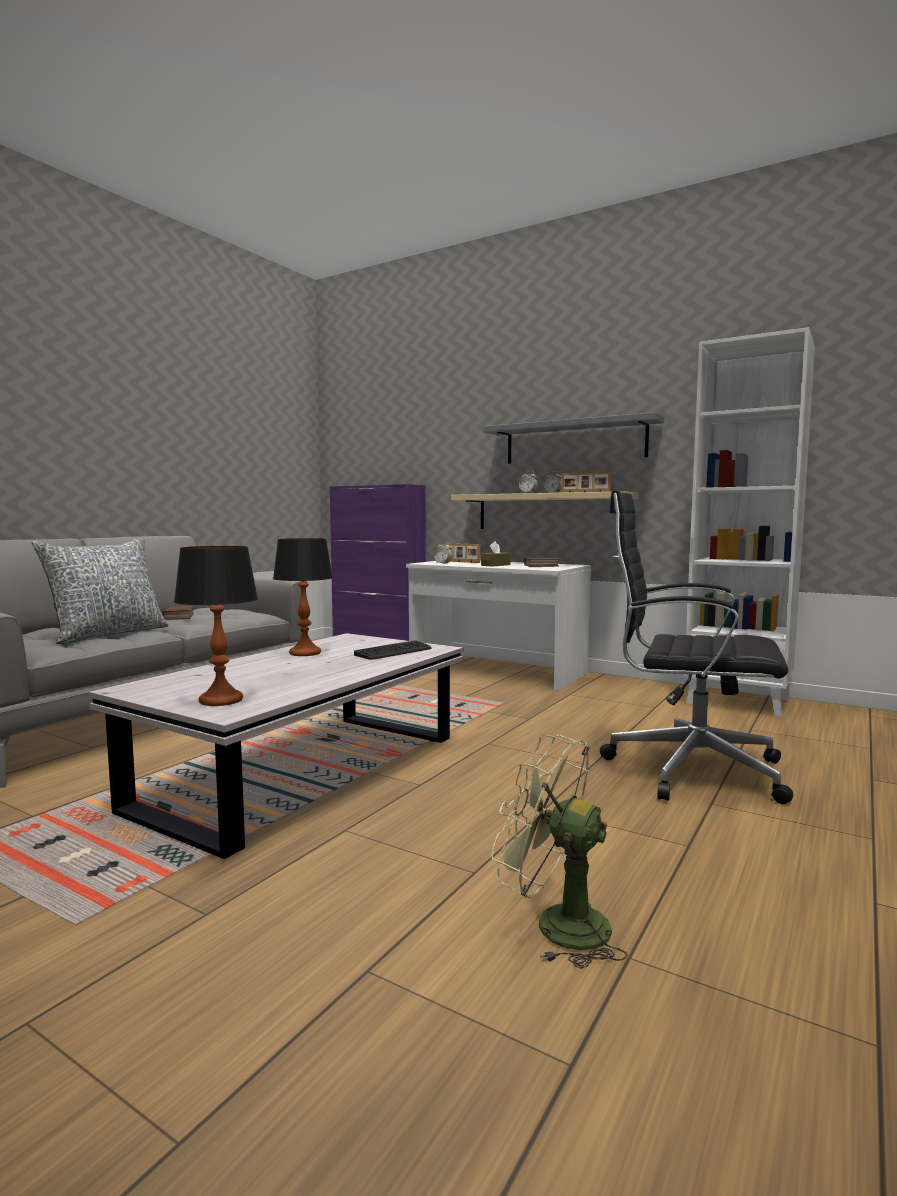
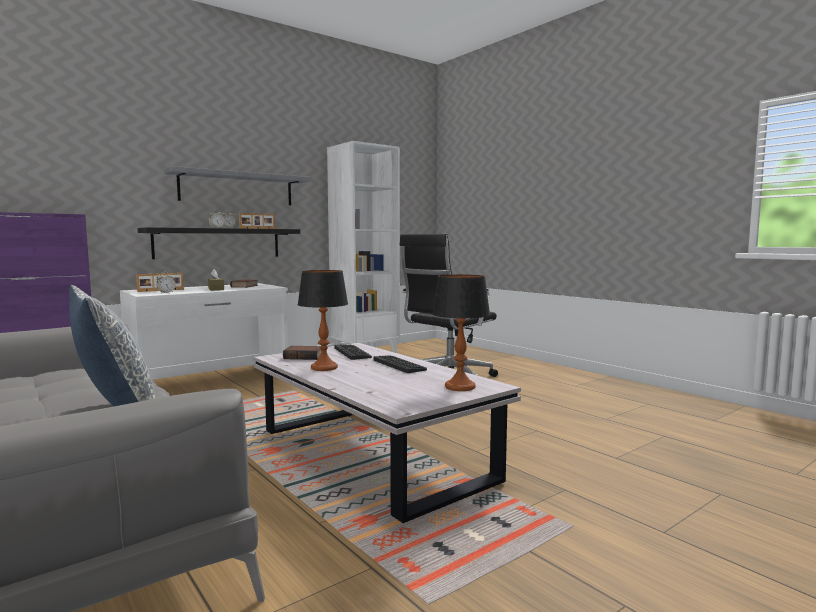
camera: 70 degrees left, 0 degrees up
(179, 616) = (60, 388): book -> book (304, 356)
(337, 671) = (399, 364): none -> keyboard
(548, 512) = (218, 243): beige shelf -> black shelf
(556, 925) = (584, 424): green fan -> none

